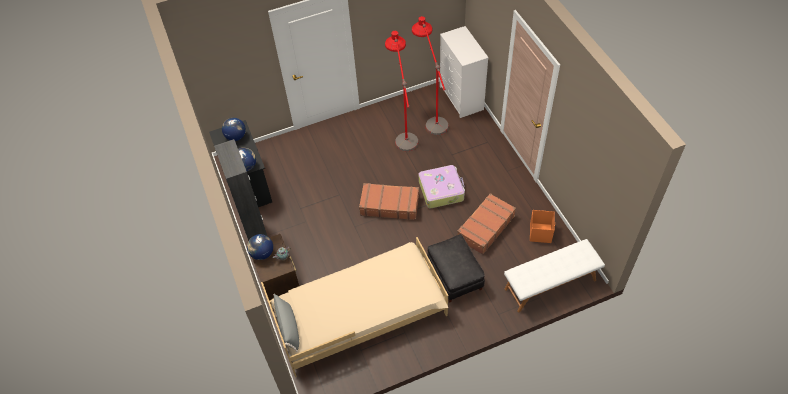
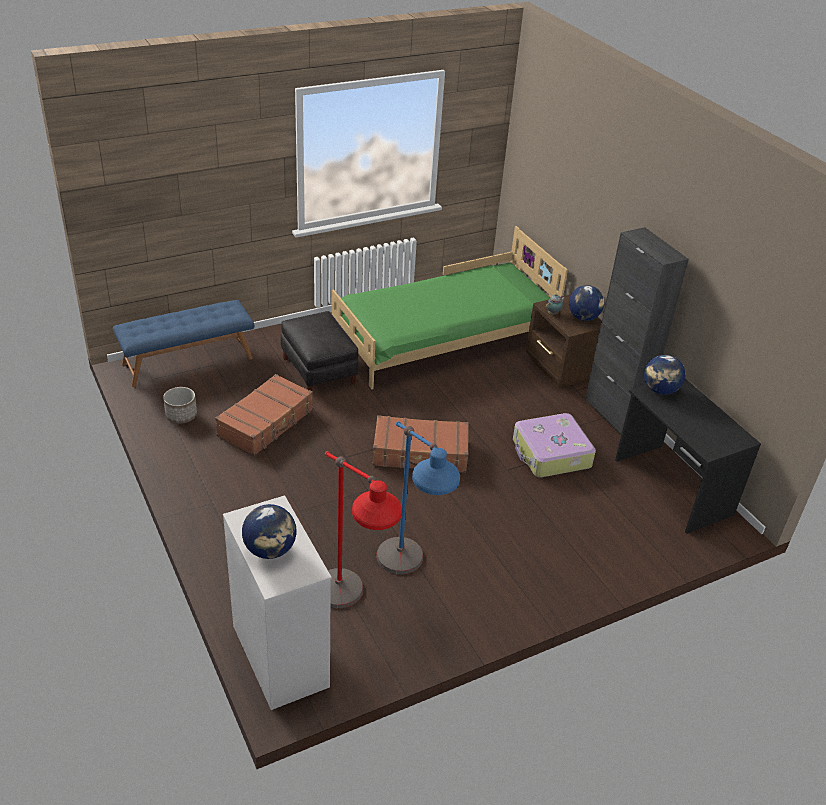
camera: 170 degrees right, 15 degrees down
(236, 137) = (706, 434): globe -> globe (270, 550)
(288, 327) = (523, 279): grey pillow -> none
(360, 314) = (443, 339): beige bed -> green bed
(403, 130) = (408, 581): red floor lamp -> blue floor lamp
(441, 190) = (333, 473): suitcase -> suitcase (550, 454)
(540, 233) = (181, 416): orange storage box -> planter
(550, 285) = (188, 361): white bench -> blue bench

